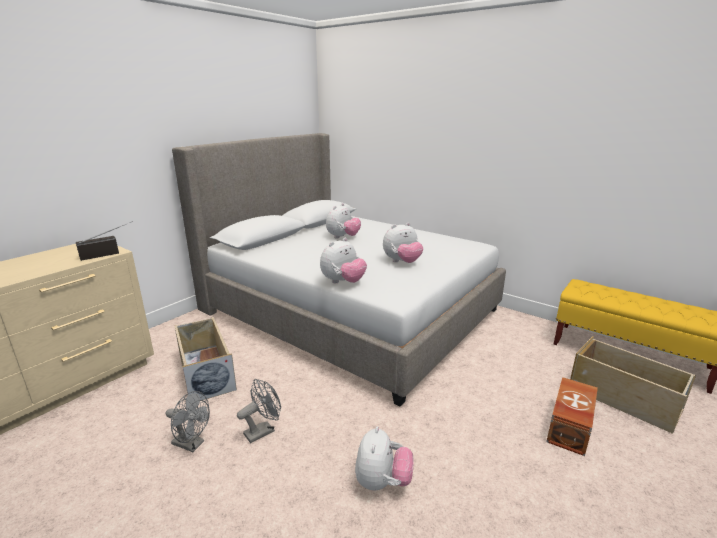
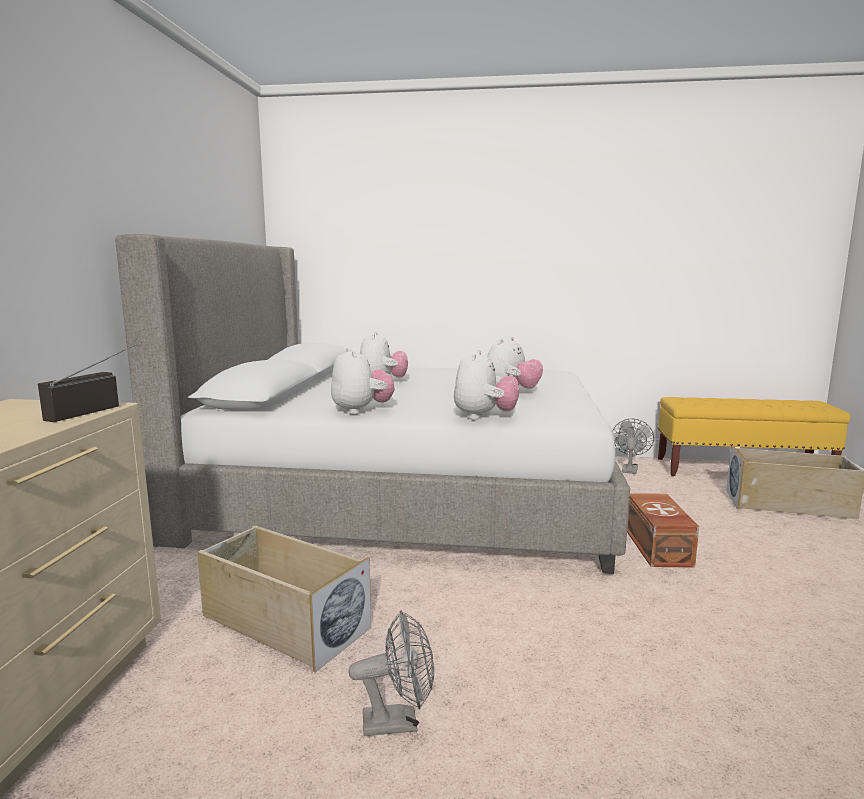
camera: 30 degrees left, 10 degrees down
(263, 430) = (485, 661): grey fan -> grey fan (629, 469)
(382, 482) = (707, 655): plush toy -> plush toy (361, 411)
(568, 427) = (784, 540): brown storage box -> brown storage box (656, 547)

